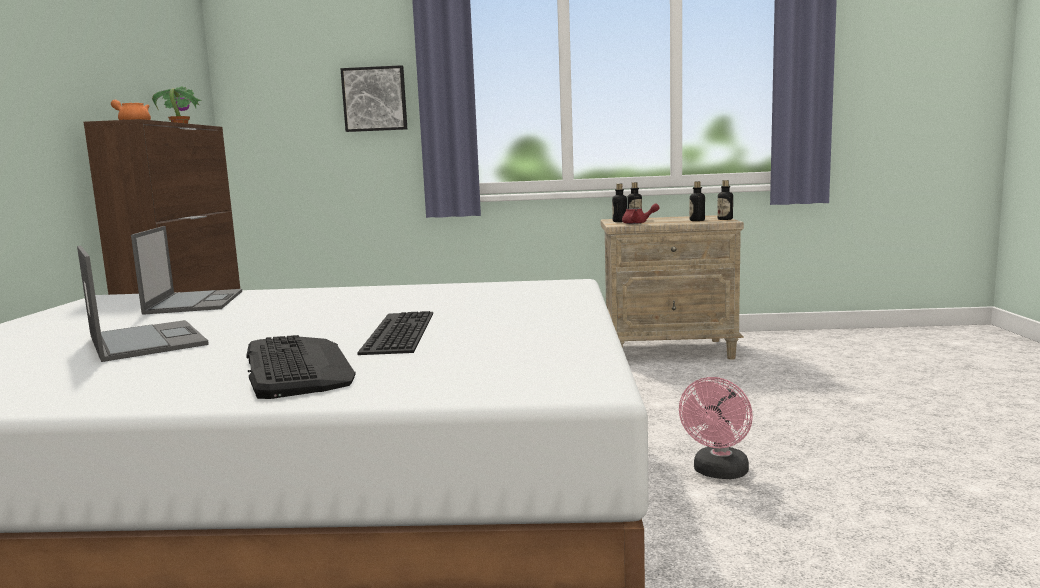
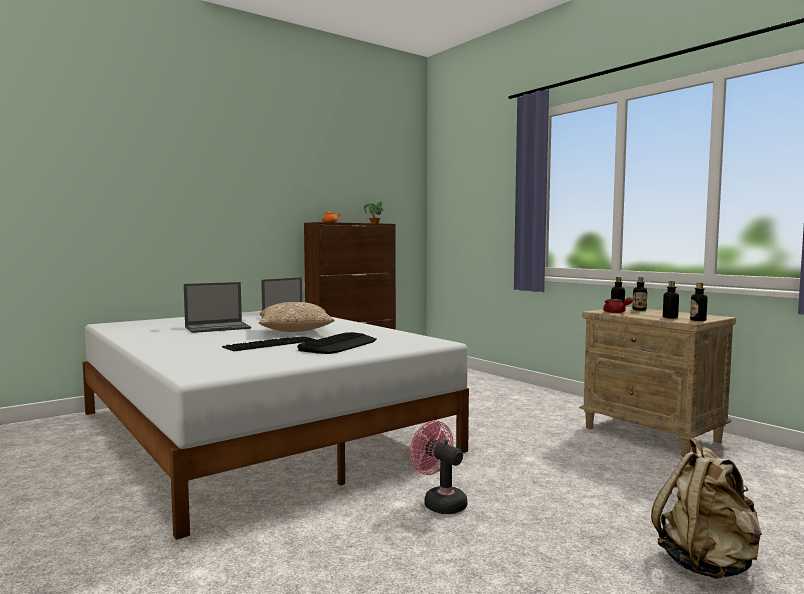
camera: 50 degrees right, 5 degrees down
(146, 341) = (218, 327): laptop -> laptop turned 45 degrees clockwise
(297, 367) = (195, 346): keyboard -> keyboard (339, 345)
(323, 313) = (295, 331): none -> pillow
(375, 99) = (499, 204): picture -> none
(719, 473) = (440, 502): pink fan -> pink fan turned 60 degrees clockwise
(936, 421) = (707, 564): none -> beige backpack

